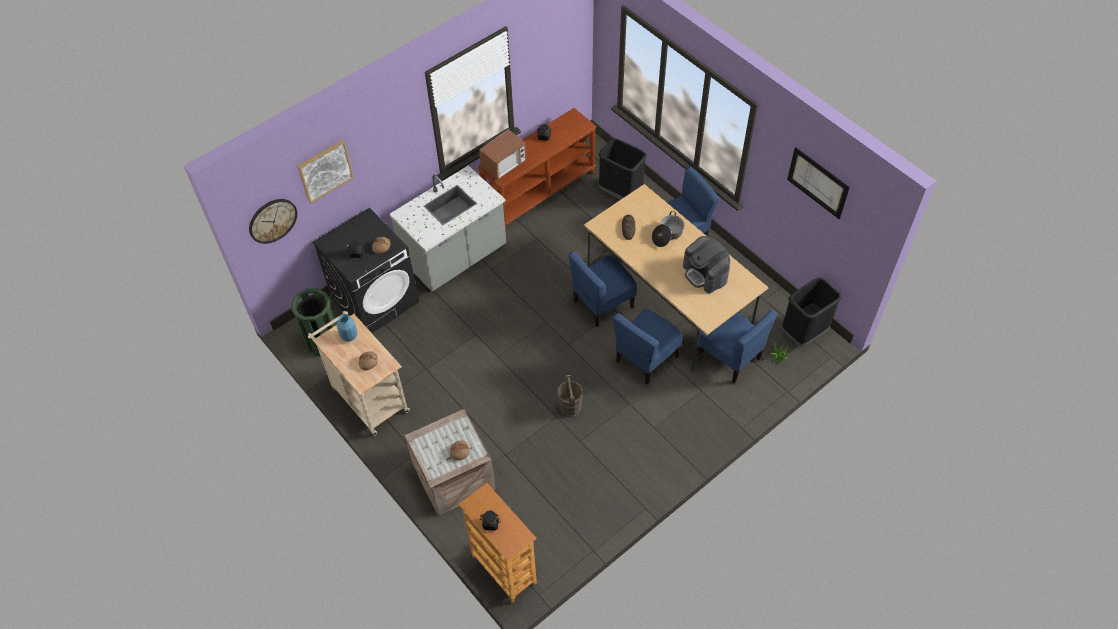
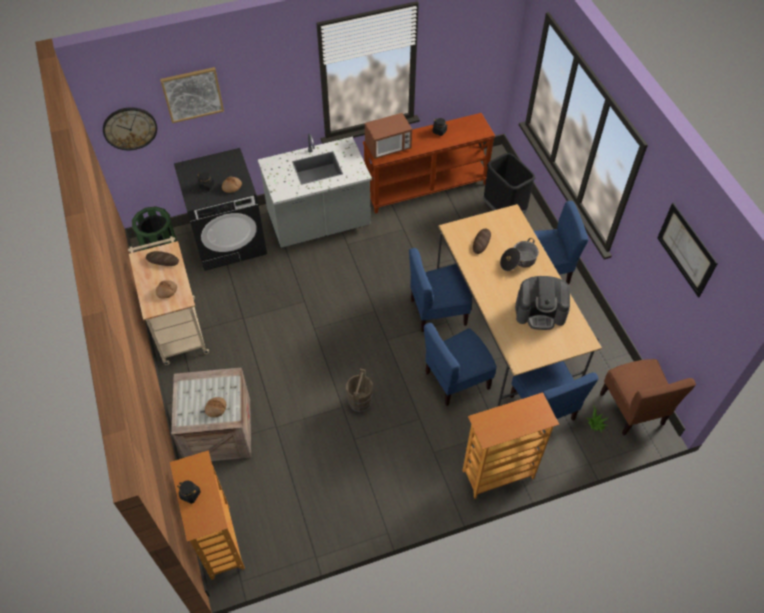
camera: 20 degrees right, 0 degrees up
(349, 335) = (162, 260): blue vase -> bread
(705, 273) = (540, 312): coffee machine -> coffee machine turned 75 degrees counterclockwise
(716, 427) = (498, 475): none -> bookcase
(804, 333) = (632, 409): black trash can -> brown chair

